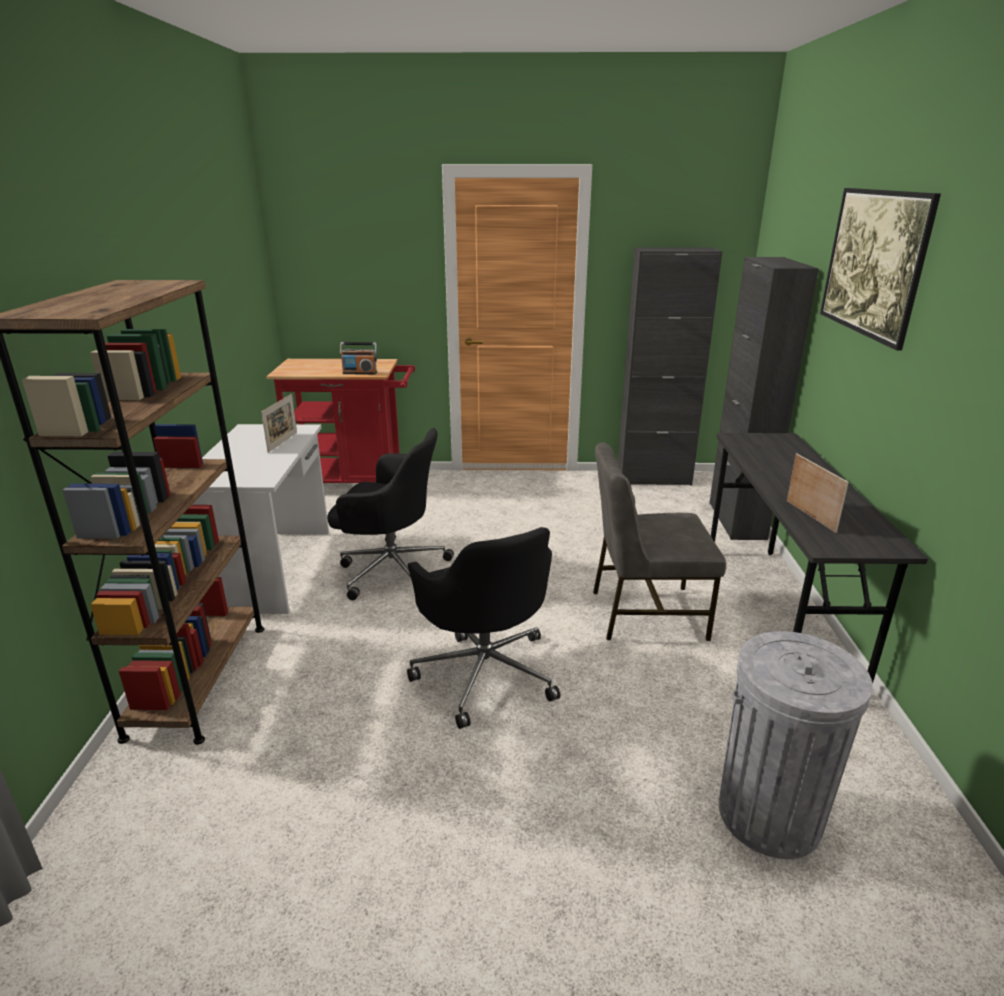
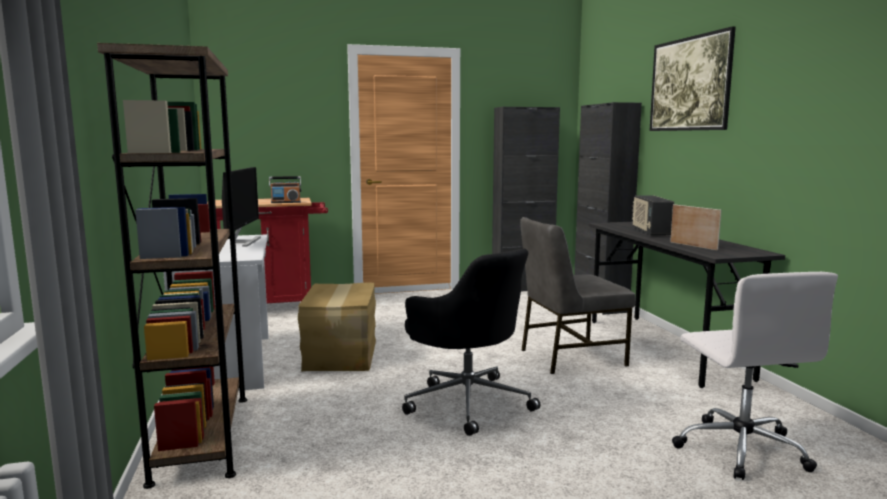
camera: 15 degrees left, 15 degrees down
(282, 442) = (243, 242): picture frame -> monitor
(391, 570) = (342, 354): black office chair -> cardboard box
(769, 815) = (740, 448): grey trash can -> white office chair
(781, 468) = (650, 232): none -> radio

